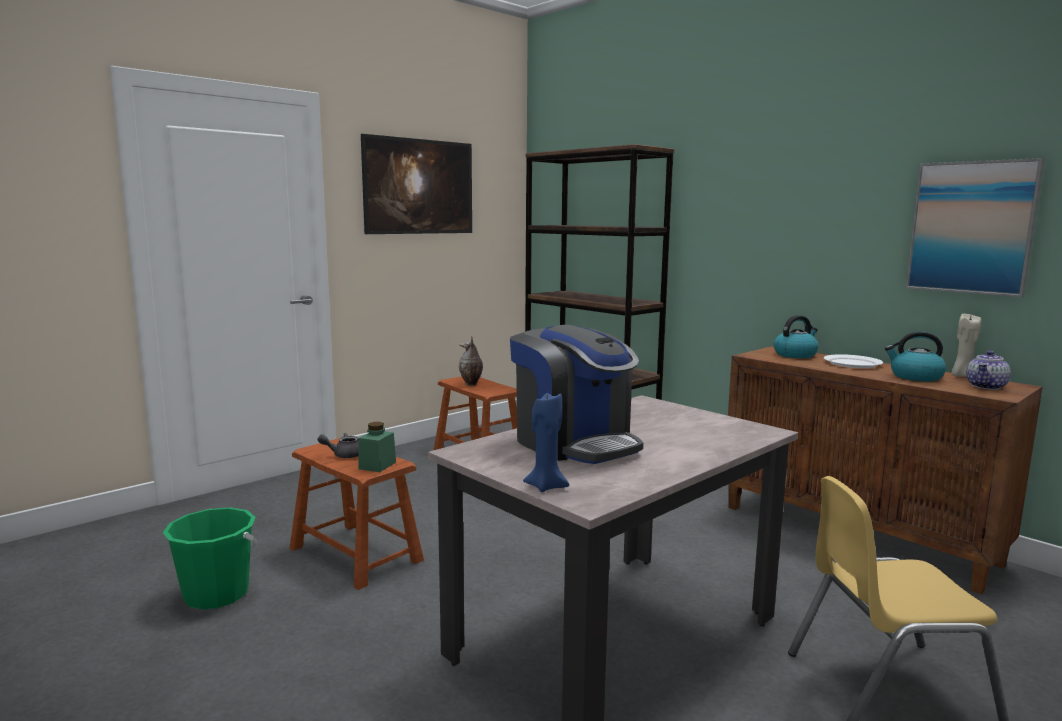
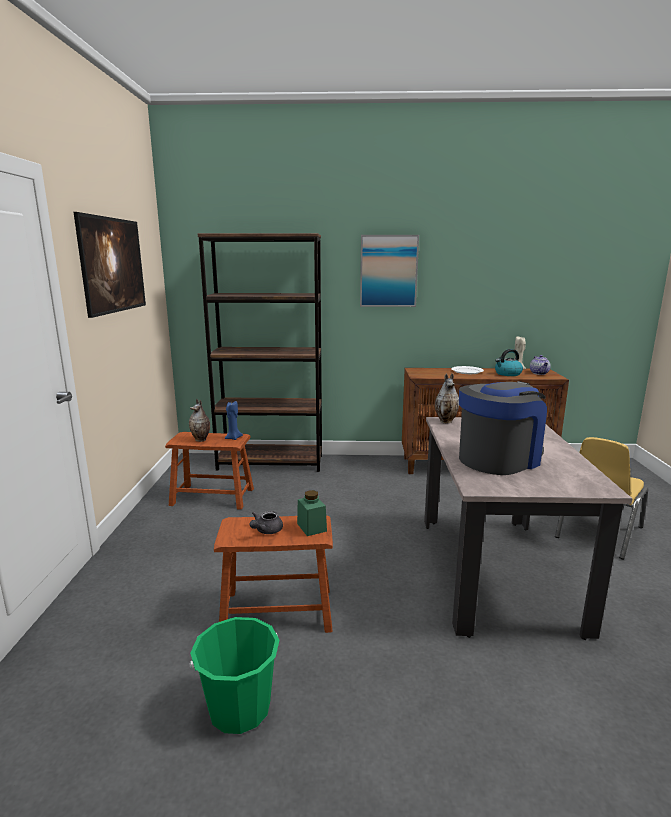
camera: 45 degrees left, 5 degrees up
(546, 486) = (569, 489): blue candle -> blue candle (233, 438)
(574, 443) = (499, 459): coffee machine -> coffee machine turned 45 degrees counterclockwise
(648, 403) = (446, 421): none -> vase
(795, 355) = (432, 371): kettle -> none
(971, 227) = (514, 290): picture -> picture (388, 271)

